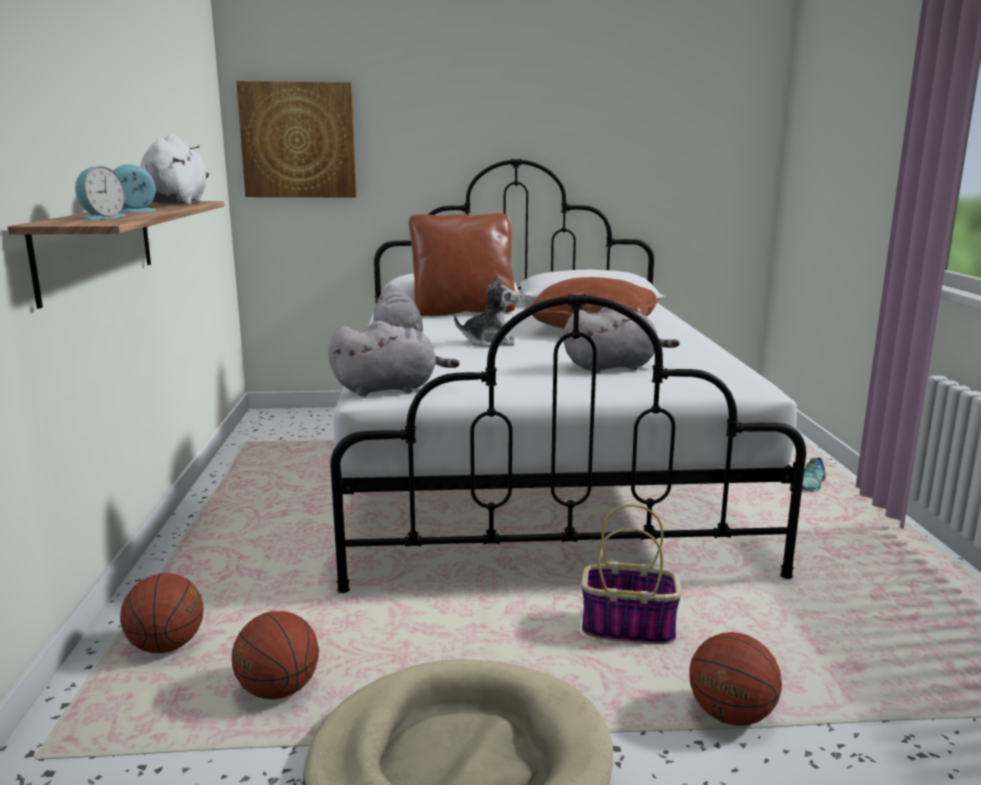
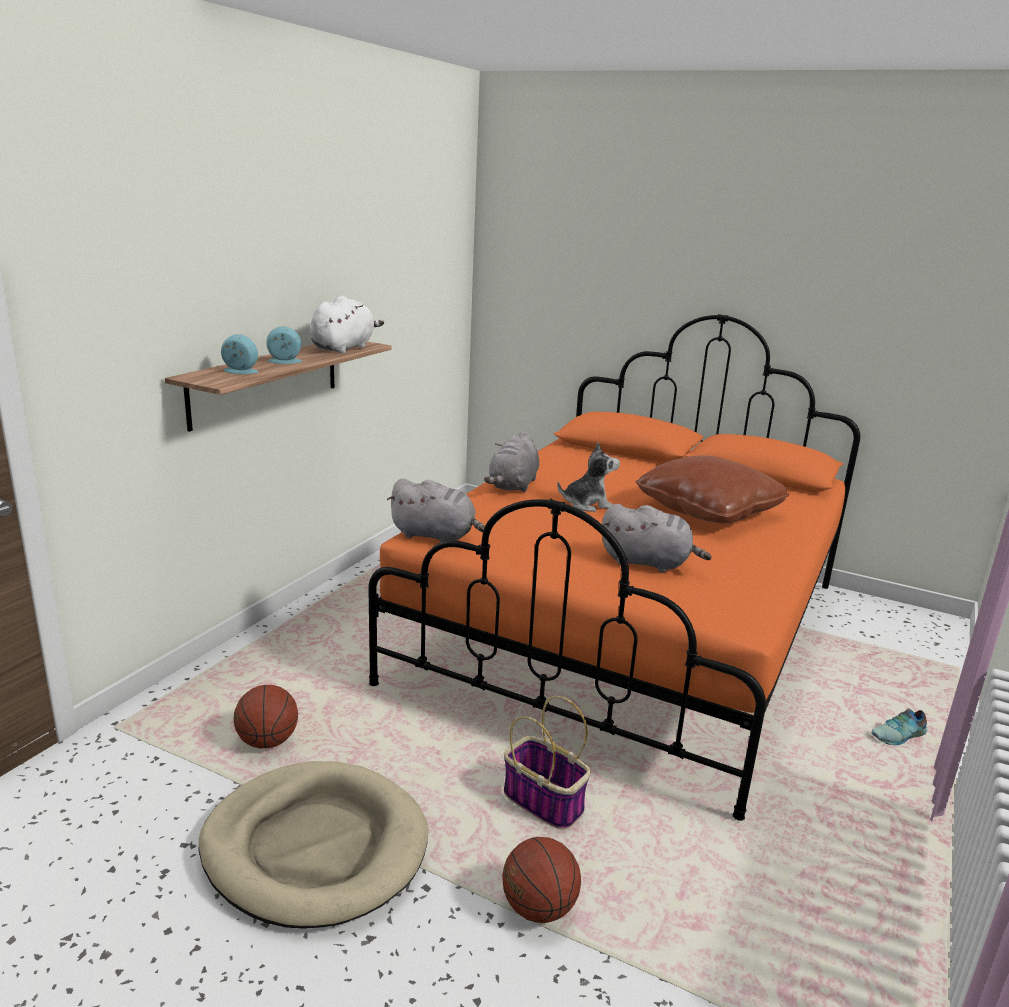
camera: 30 degrees right, 5 degrees up
(101, 217) = (239, 371): alarm clock -> alarm clock turned 135 degrees counterclockwise
(167, 646) = (237, 682): basketball -> none
(298, 140) = (530, 274): picture -> none
(463, 311) = (621, 460): brown pillow -> none
(489, 342) = (587, 504): plush toy -> plush toy turned 45 degrees counterclockwise
(535, 473) = (630, 630): white bed -> orange bed

